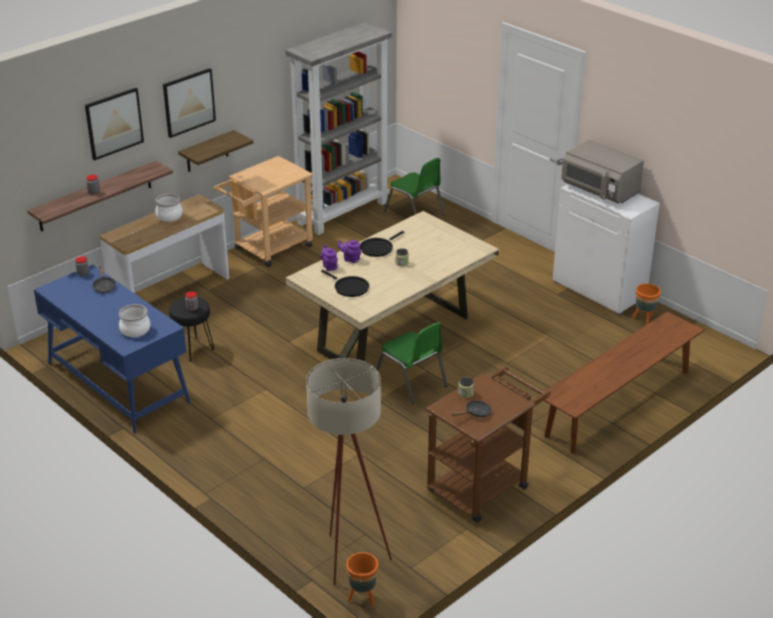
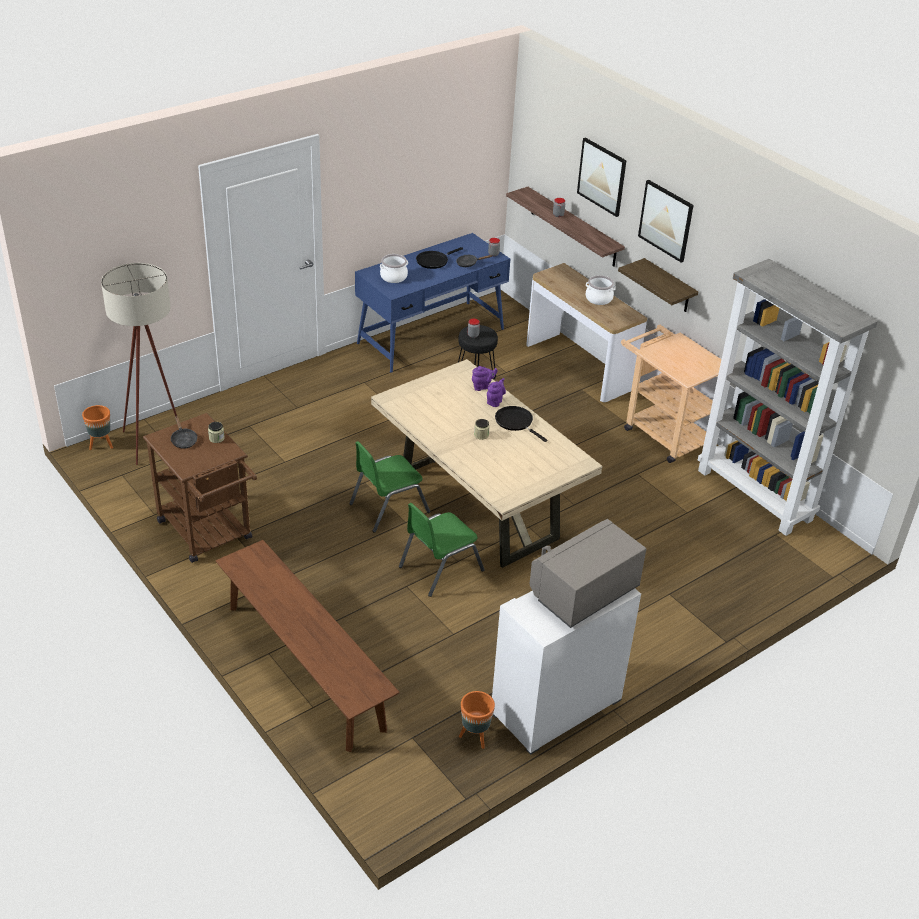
camera: 95 degrees right, 5 degrees up
(349, 288) = (437, 395): black frying pan -> black frying pan (434, 261)
(414, 213) = (758, 557): green chair -> green chair (440, 568)

